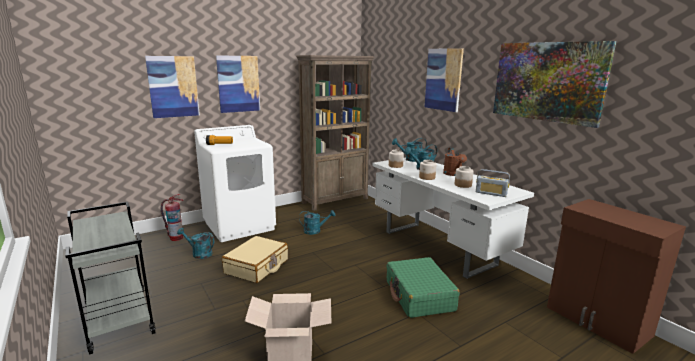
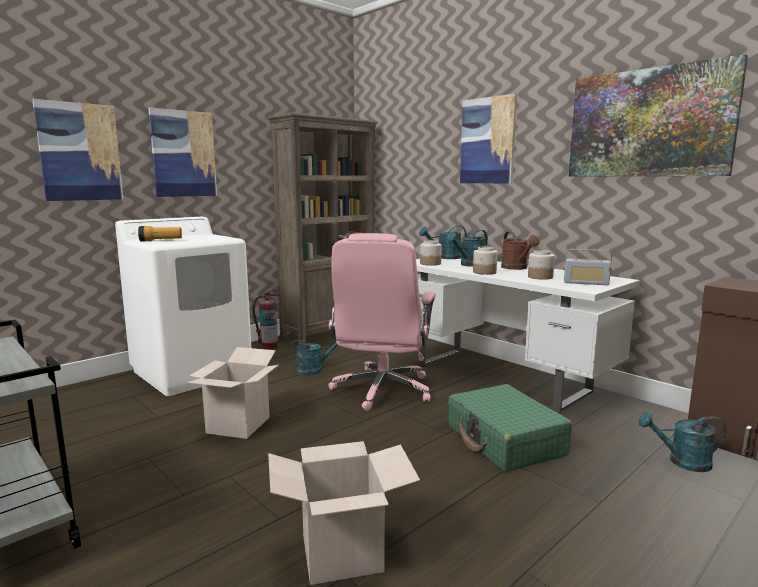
camera: 10 degrees left, 5 degrees down
(176, 238) = (88, 396): fire extinguisher -> fire extinguisher (269, 346)
(199, 253) = (134, 415): turquoise watering can -> turquoise watering can (682, 462)
(257, 266) = (238, 425): beige suitcase -> cardboard box
(354, 250) = (382, 390): none -> pink office chair

